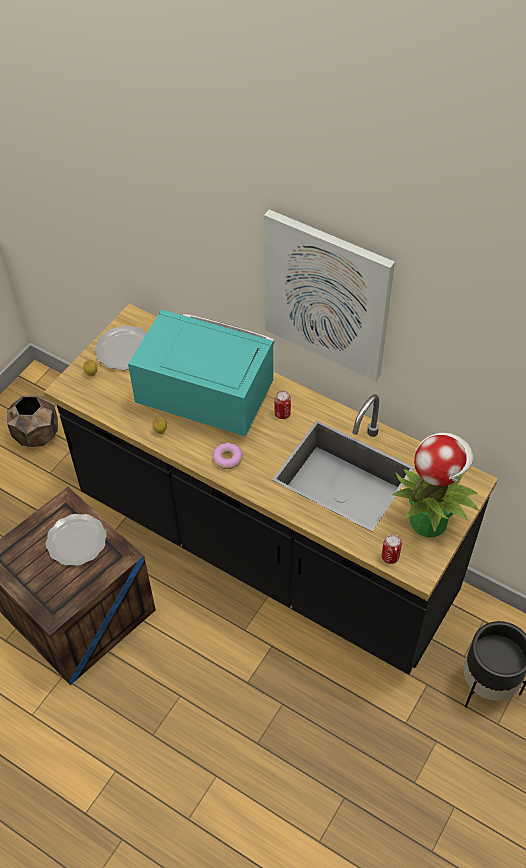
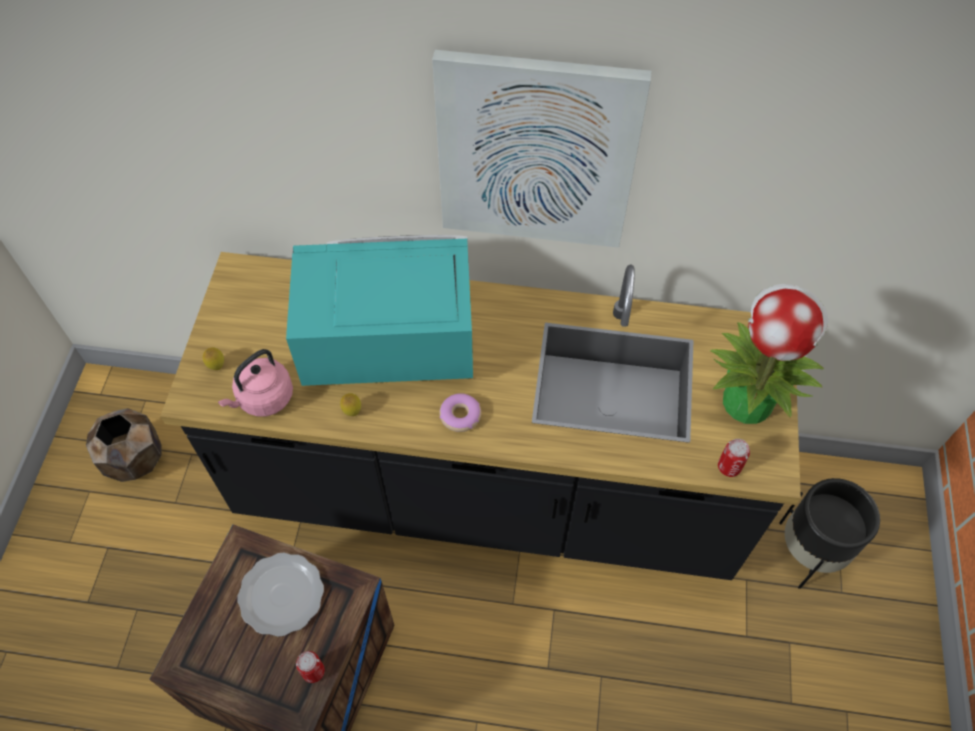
camera: 25 degrees left, 5 degrees up
(110, 403) = (263, 399): none -> pink kettle
(124, 349) = (245, 316): plate -> none
(282, 413) = (498, 329): can -> can (313, 671)

